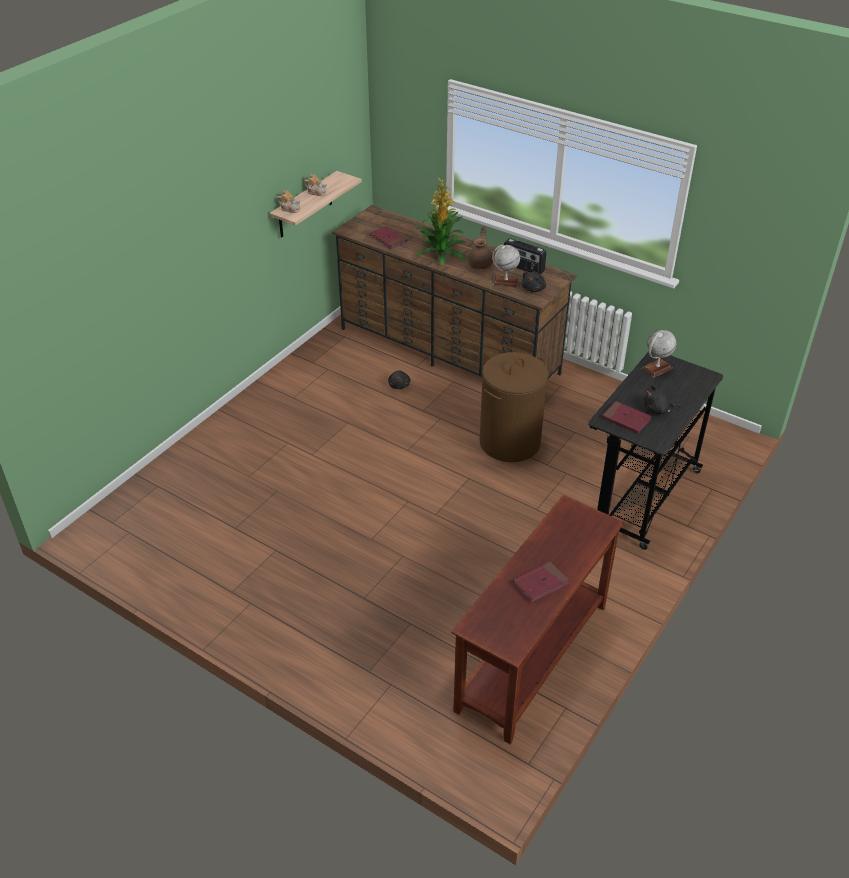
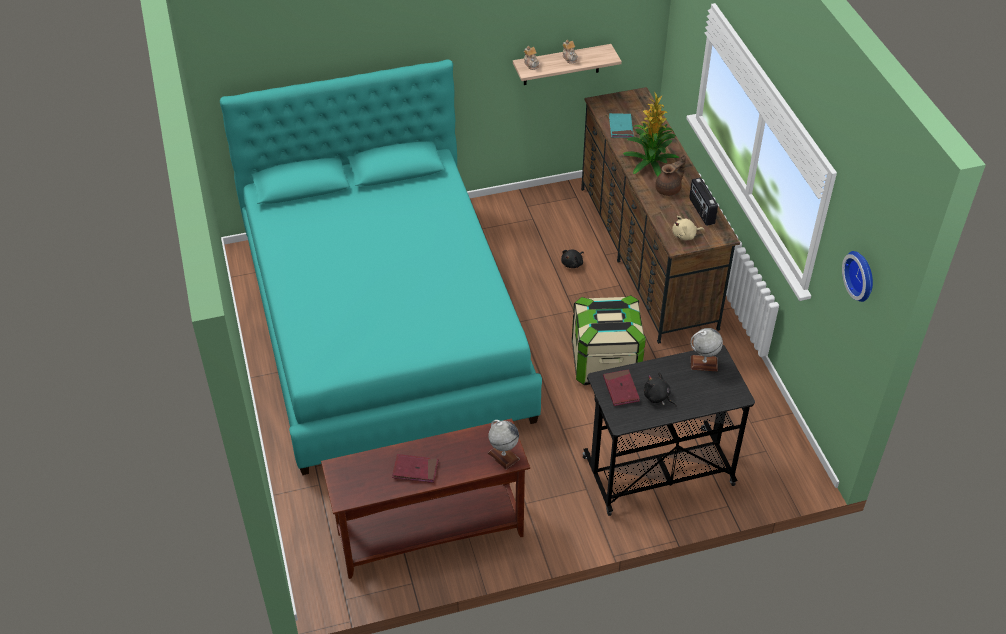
camera: 40 degrees right, 5 degrees up
(297, 517) = (385, 326): none -> turquoise bed
(388, 239) = (621, 127): red book -> turquoise book
(505, 282) = (669, 216): globe -> globe (503, 456)
(510, 442) = (605, 363): brown laundry basket -> storage box
(534, 289) = (685, 235): black plush toy -> beige plush toy
(762, 219) = (862, 275): none -> wall clock

